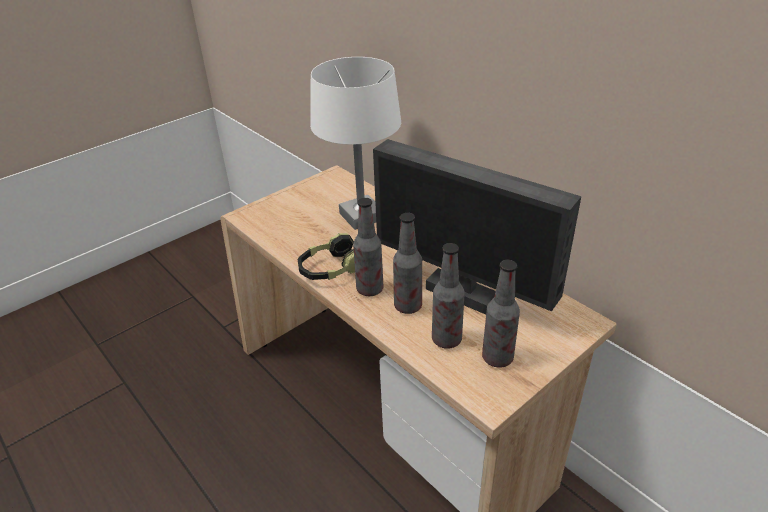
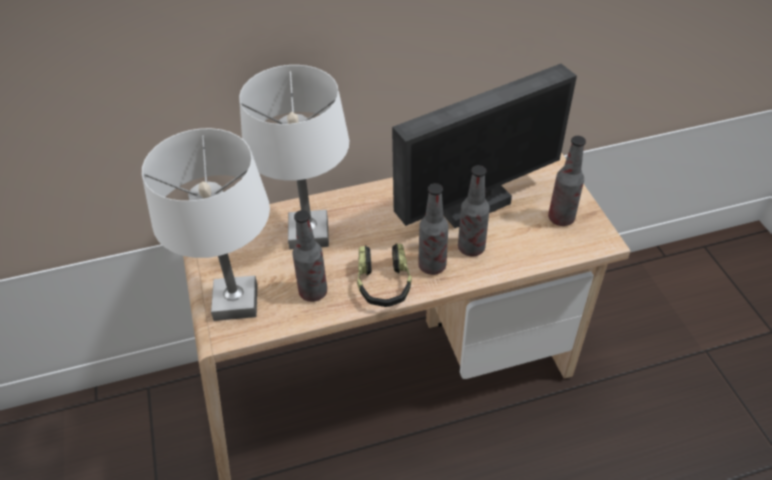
camera: 65 degrees left, 10 degrees up
(275, 210) = (236, 302): none -> white table lamp
(446, 339) = (526, 239): bottle -> bottle (313, 292)

